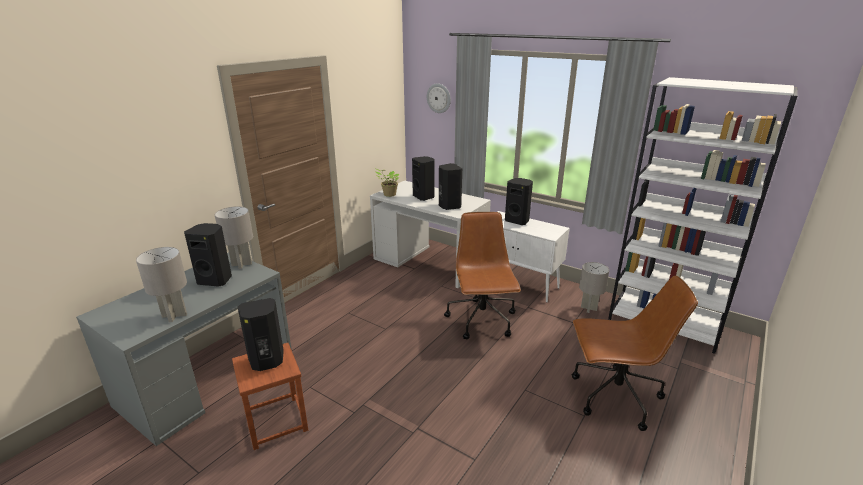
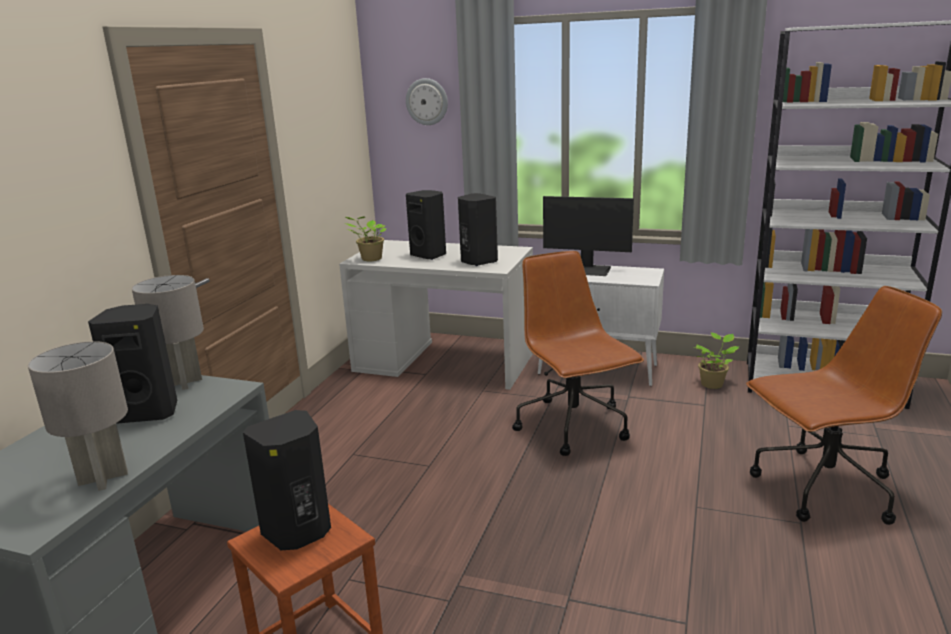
camera: 15 degrees left, 5 degrees down
(517, 221) = (585, 270): black speaker -> monitor
(588, 308) = (713, 384): grey table lamp -> potted plant

